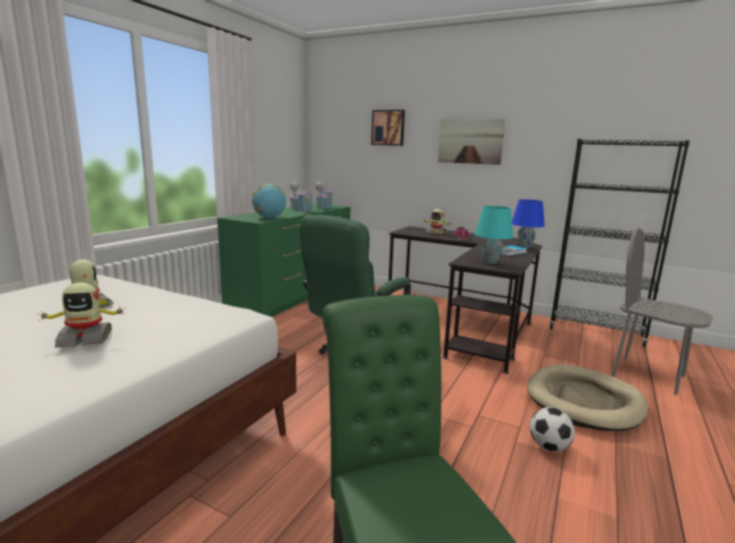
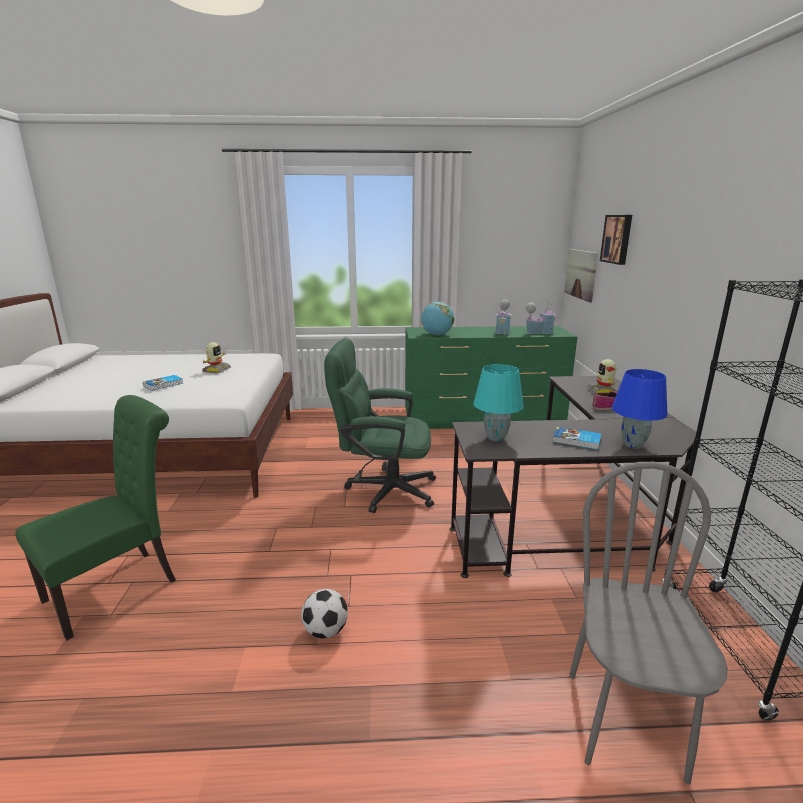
camera: 60 degrees right, 5 degrees up
(85, 339) = (164, 384): toy robot -> book
(470, 141) = (680, 265): picture -> picture (581, 274)
(584, 401) = (453, 650): beige dog bed -> none

